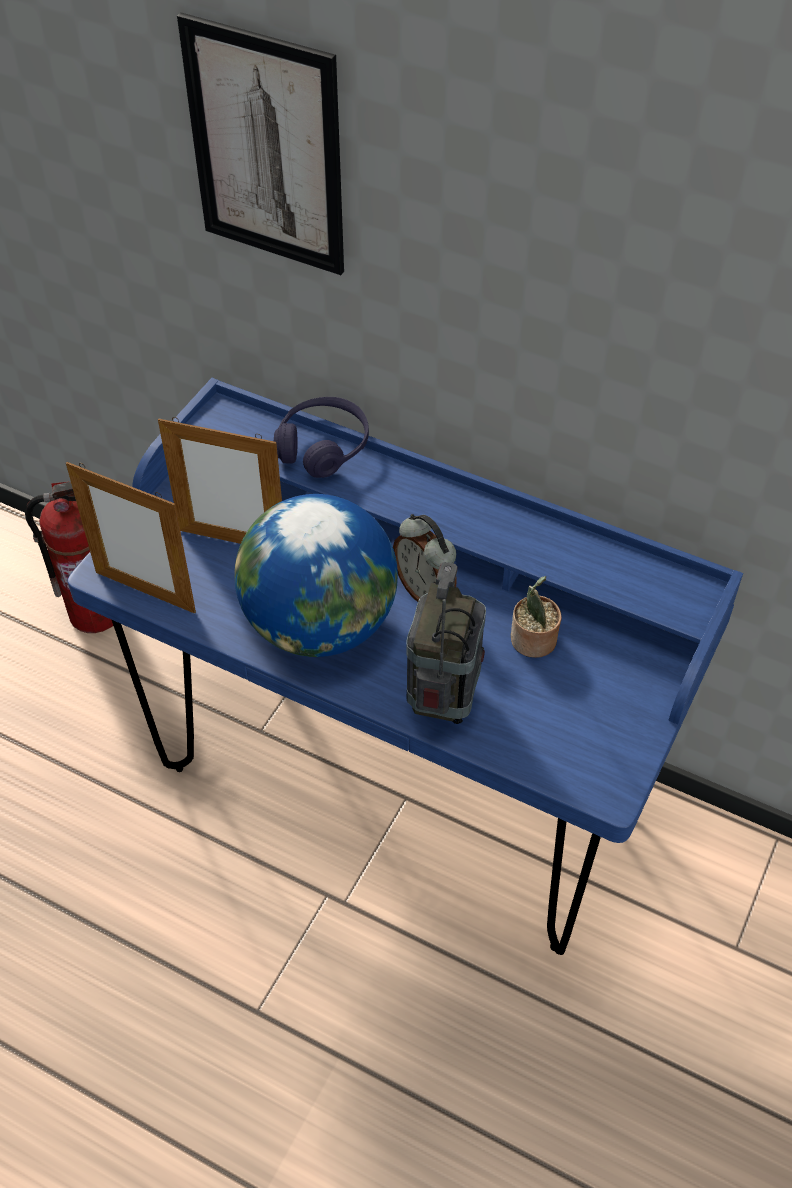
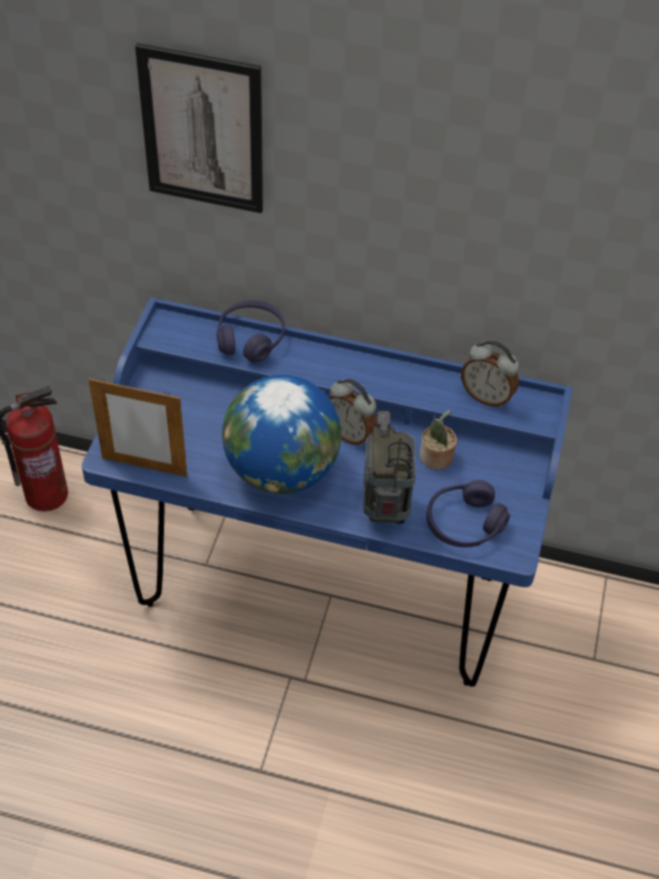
camera: 15 degrees left, 0 degrees up
(232, 541) = (198, 419): picture frame -> none
(547, 738) = (464, 523): none -> purple headphones
(618, 568) = (486, 396): none -> alarm clock

